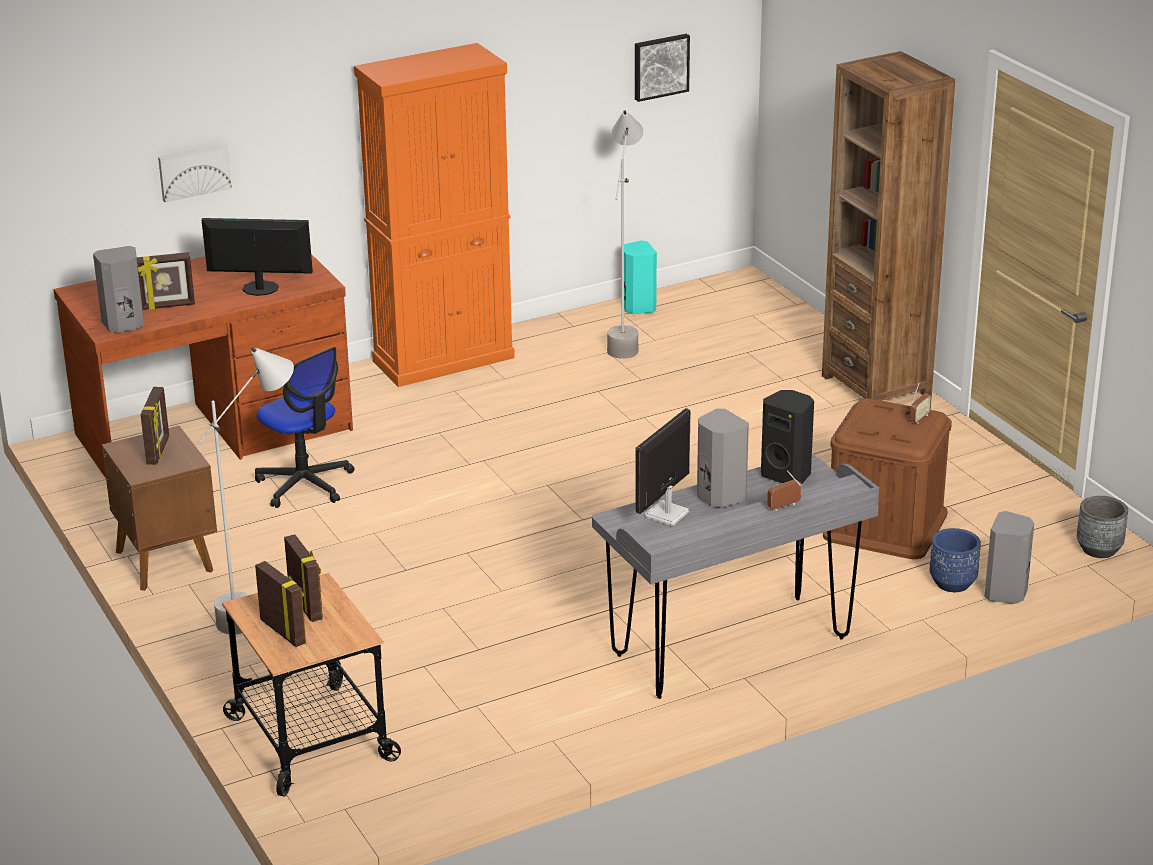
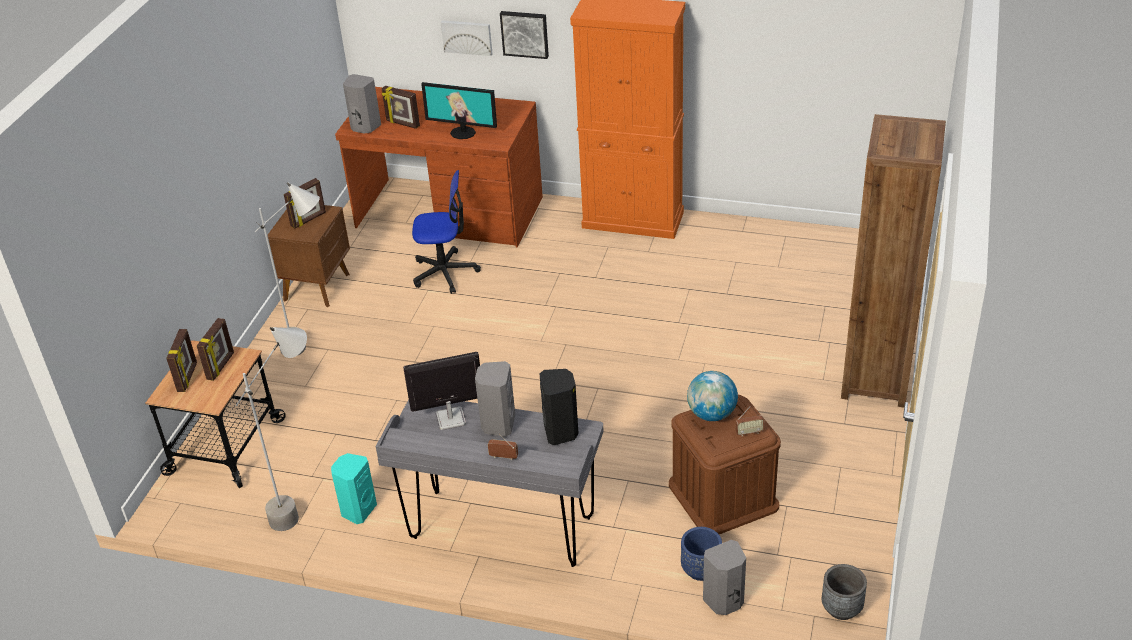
camera: 45 degrees right, 10 degrees up
(260, 289) = (463, 132): monitor -> monitor turned 150 degrees clockwise
(305, 484) = (445, 272): office chair -> office chair turned 90 degrees counterclockwise
(624, 339) = (759, 256): grey floor lamp -> grey floor lamp (305, 506)
(637, 308) = (801, 235): turquoise speaker -> turquoise speaker (357, 510)
(660, 66) = (852, 59): picture -> picture (525, 33)
(867, 420) = (711, 414): none -> globe

